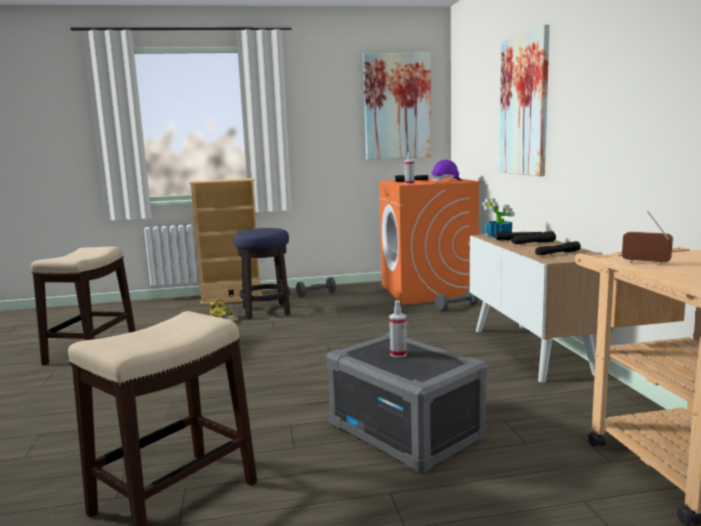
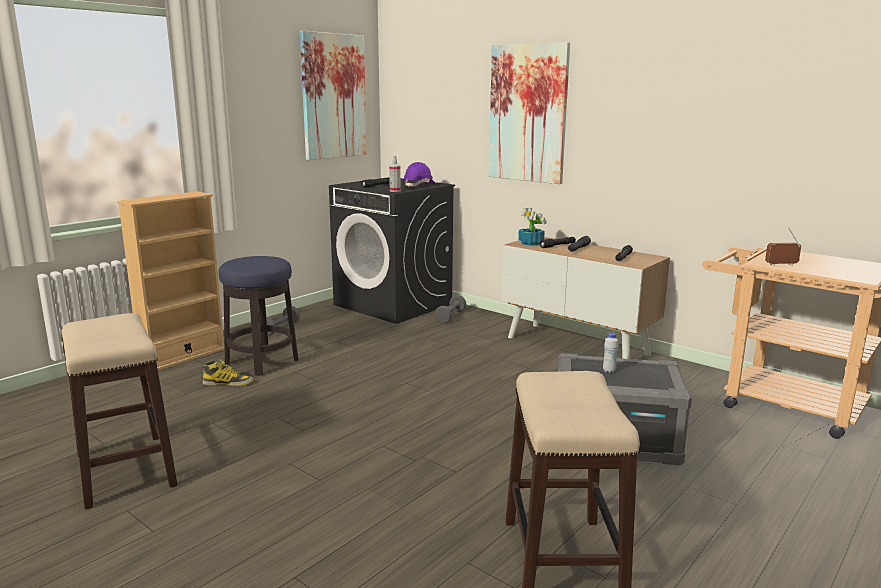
camera: 40 degrees left, 5 degrees up
(398, 354) = (609, 371): spray bottle -> white bottle
(427, 291) = (394, 304): orange washing machine -> black washing machine

